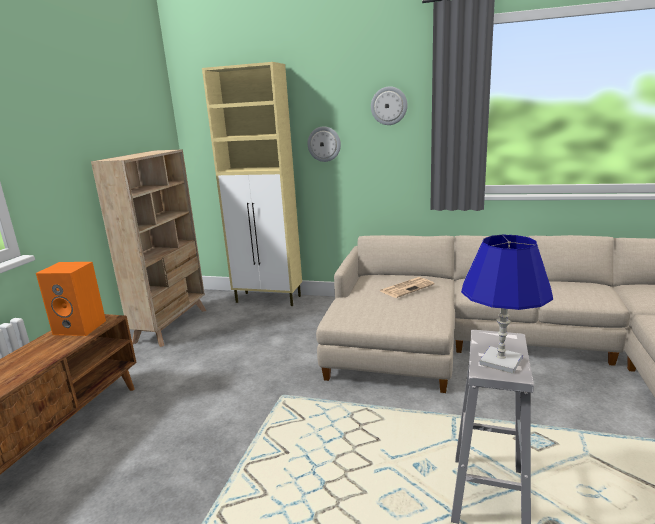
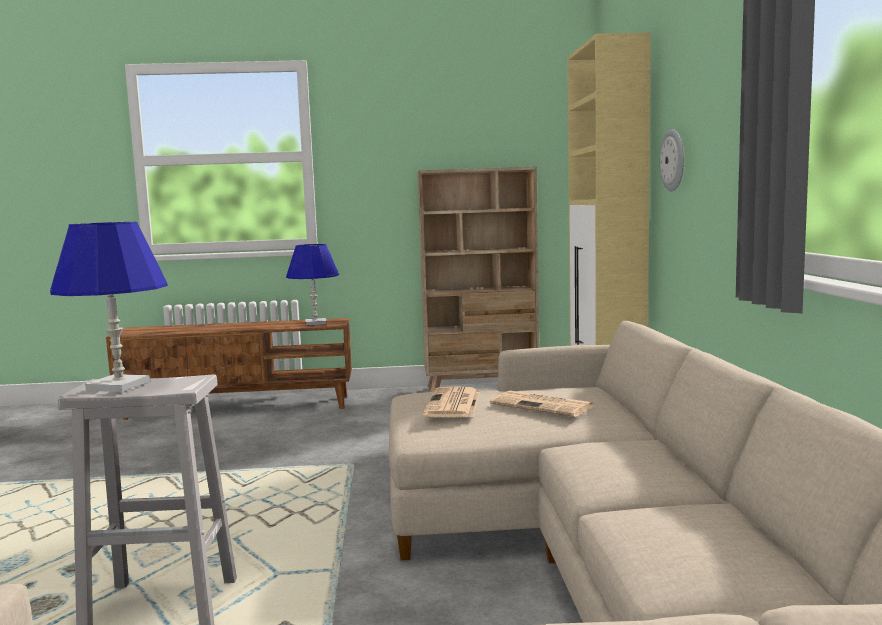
camera: 70 degrees right, 10 degrees down
(81, 327) = (315, 323): orange speaker -> blue table lamp
(386, 307) = (453, 404): none -> newspaper
(389, 106) = (727, 81): wall clock -> none

